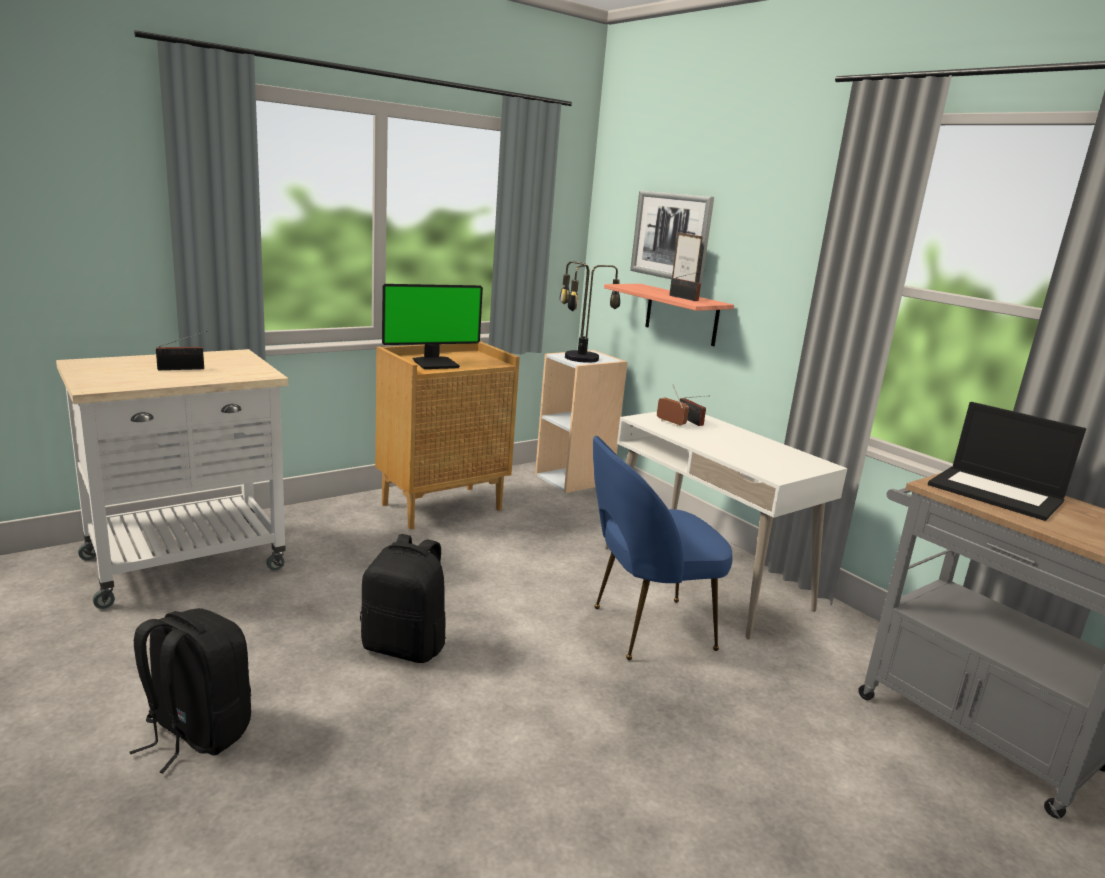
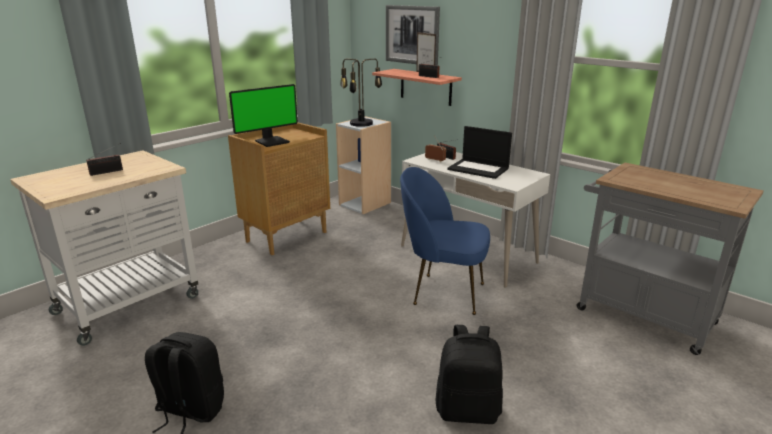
camera: 10 degrees left, 5 degrees up
(405, 647) = (301, 331): black backpack -> black backpack (468, 410)
(643, 629) = (442, 293): blue chair -> blue chair turned 45 degrees clockwise
(997, 493) = (646, 178): laptop -> laptop (479, 169)

